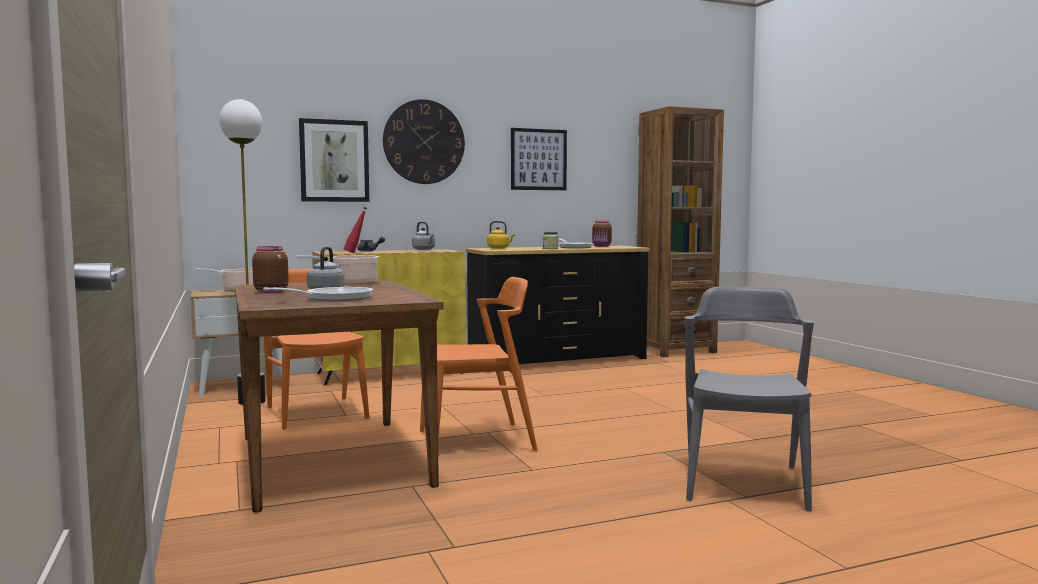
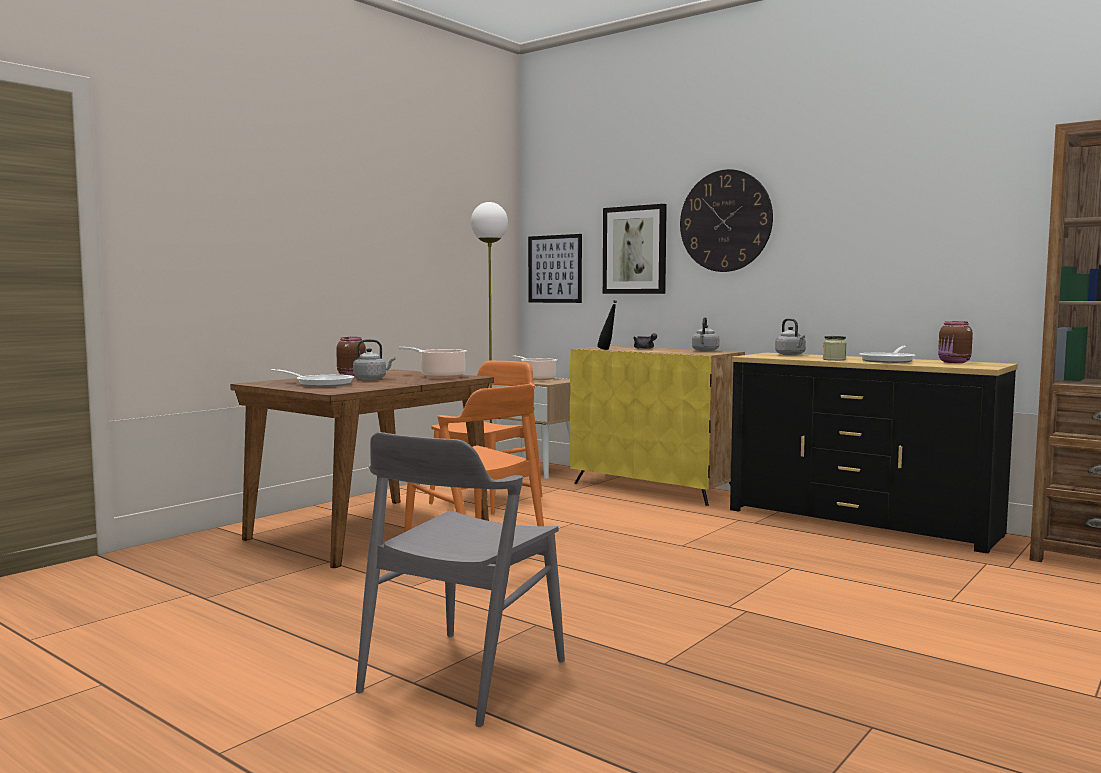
camera: 60 degrees right, 0 degrees up
(355, 253) = (607, 349): red bottle -> black bottle
(499, 248) = (791, 355): yellow kettle -> grey kettle
(538, 159) = (878, 231): picture -> picture (555, 269)
(744, 483) = (462, 676): grey chair -> grey chair turned 135 degrees clockwise

